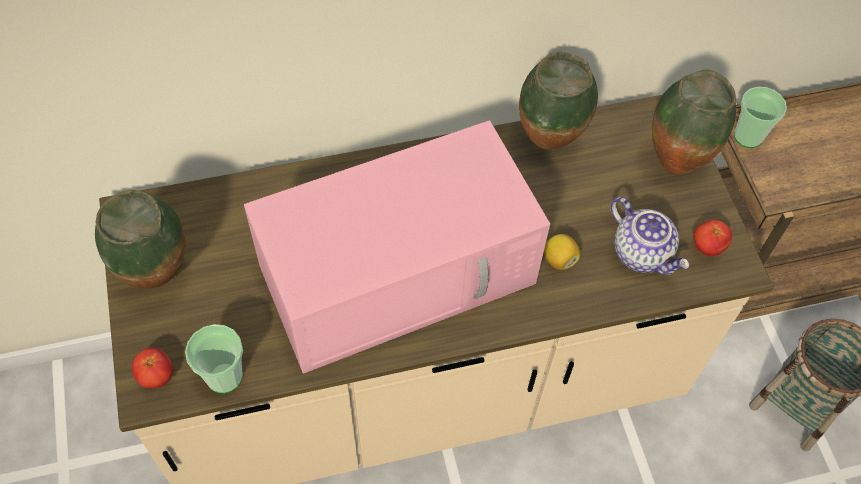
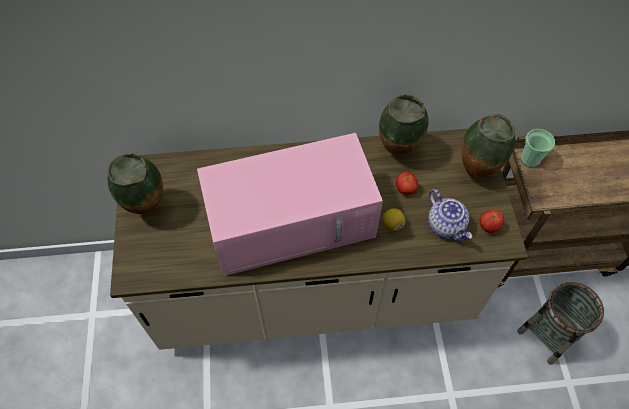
camera: 10 degrees right, 0 degrees up
(156, 376) = (136, 267): tomato -> tomato (405, 189)
(224, 376) = (176, 272): cup -> none

